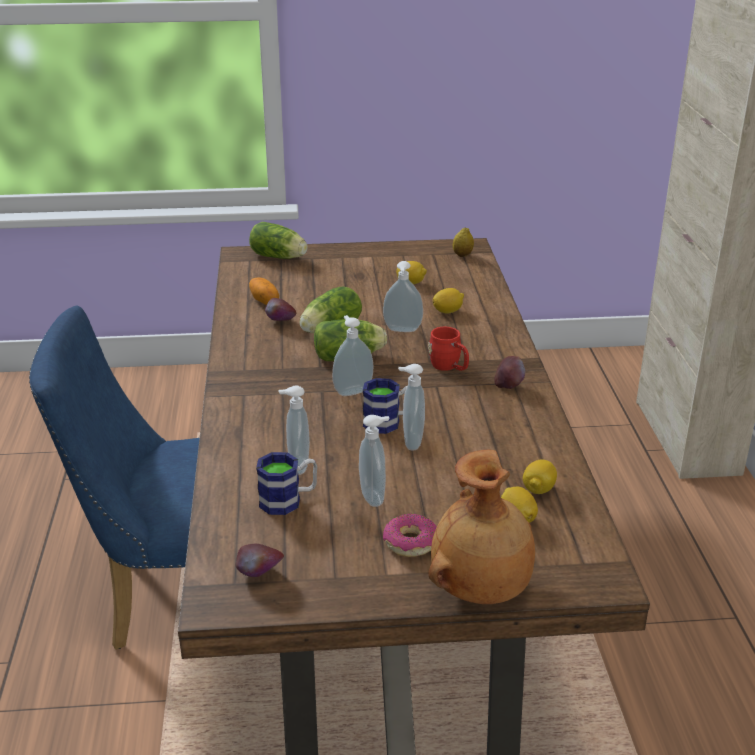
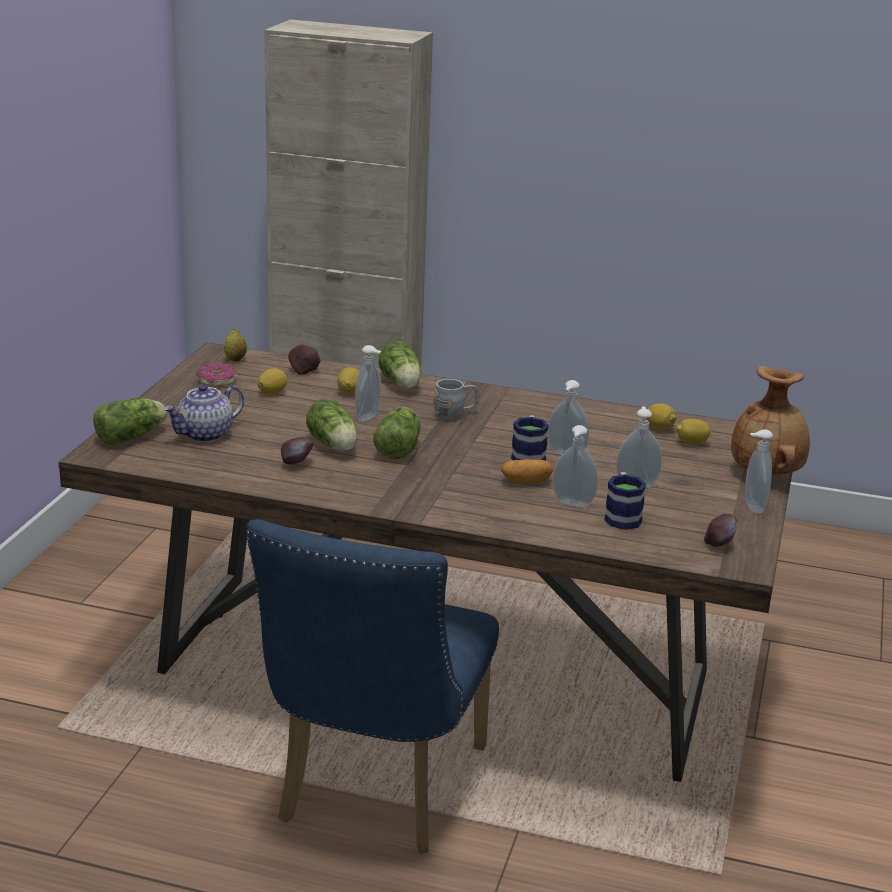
camera: 70 degrees left, 5 degrees down
(264, 300) = (236, 463): potato -> potato (526, 482)
(305, 279) = (205, 435): none -> teapot
(352, 391) = (463, 459): soap dispenser -> soap dispenser (752, 507)
(410, 543) = (703, 484): donut -> donut (216, 381)
(449, 367) = (455, 414): red mug -> grey mug
(491, 329) = (401, 384): none -> lettuce
(508, 385) = (504, 401): apple -> apple (304, 370)

